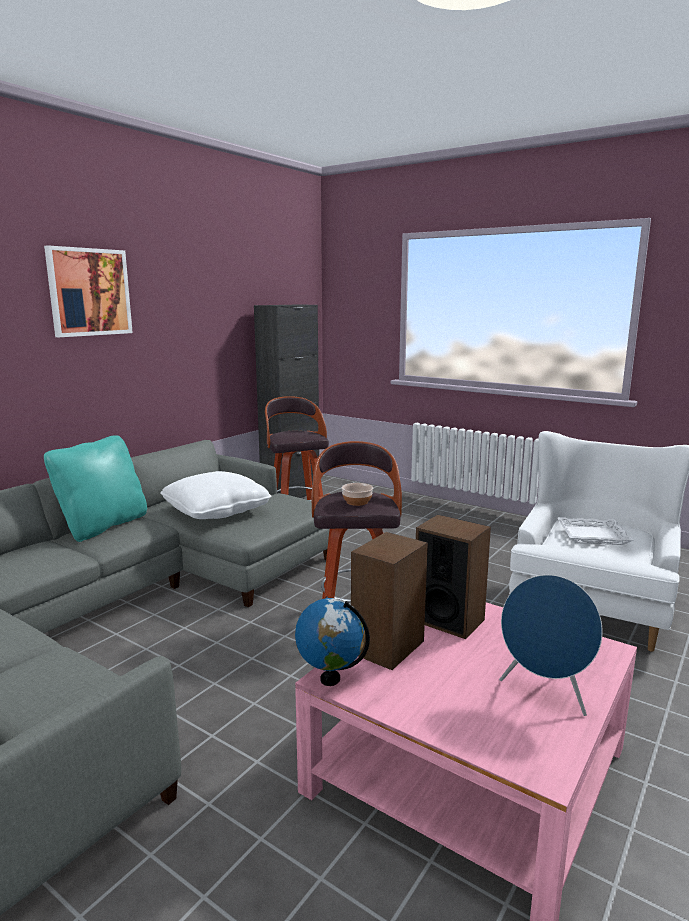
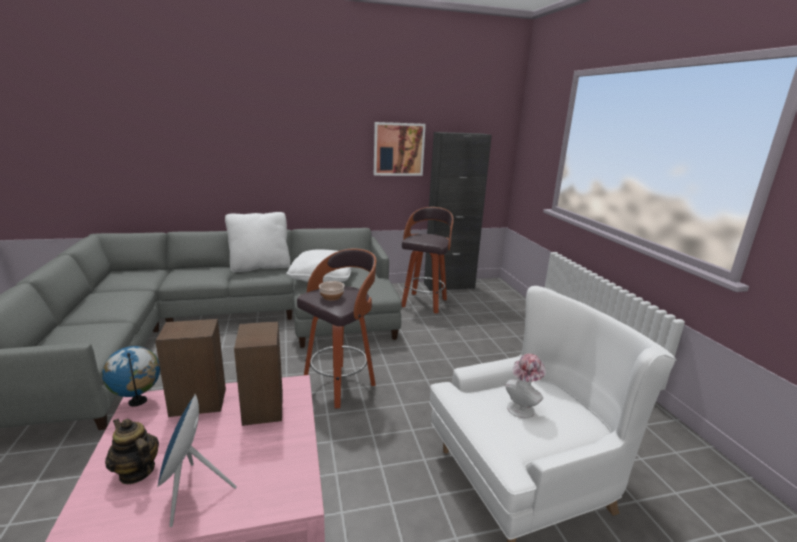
camera: 40 degrees right, 5 degrees up
(89, 292) = (290, 116): picture -> picture (398, 149)
(103, 526) = (260, 267): turquoise pillow -> white pillow
(474, 712) = (136, 472): none -> teapot
(592, 536) = (522, 407): white tray -> hat

